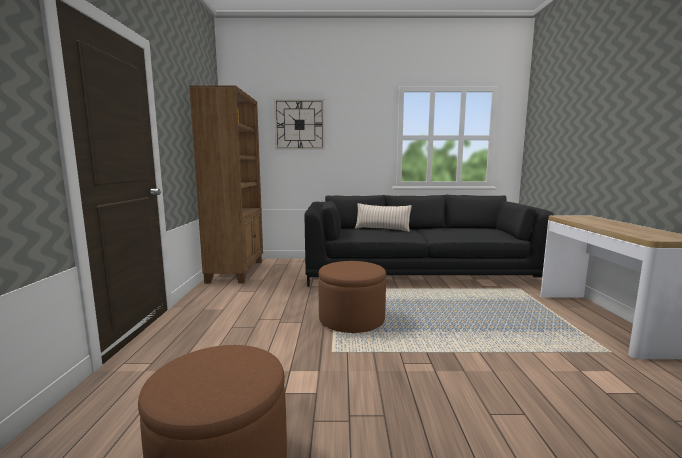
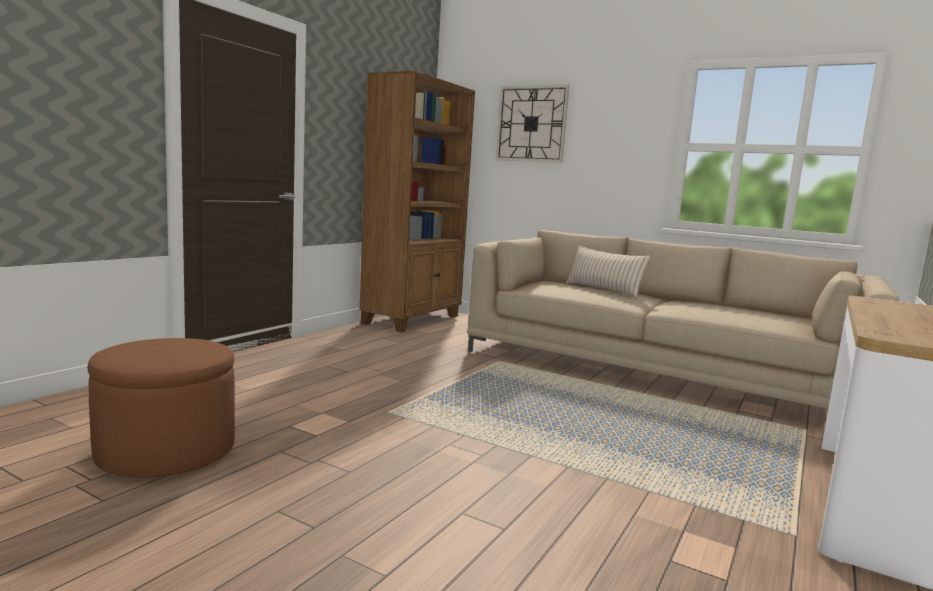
camera: 30 degrees right, 0 degrees up
(351, 320) = (462, 393): brown ottoman -> none
(416, 273) = (655, 371): black sofa -> beige sofa

